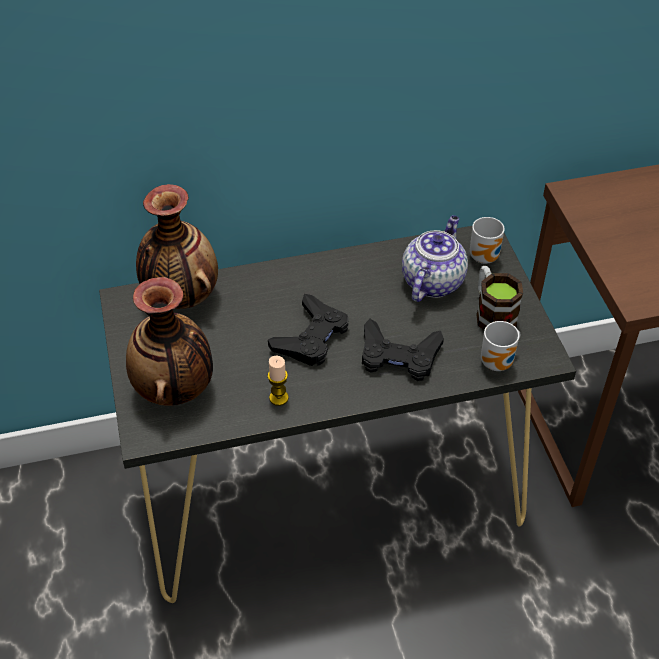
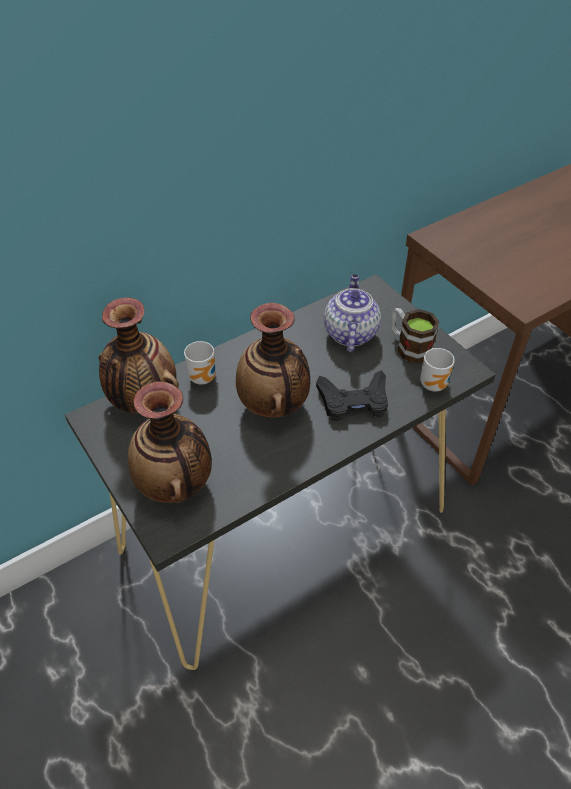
camera: 20 degrees left, 0 degrees up
(278, 398) = (271, 465): candle -> none
(311, 337) = (274, 405): black game controller -> vase
(486, 257) = (382, 304): mug -> mug (205, 377)

